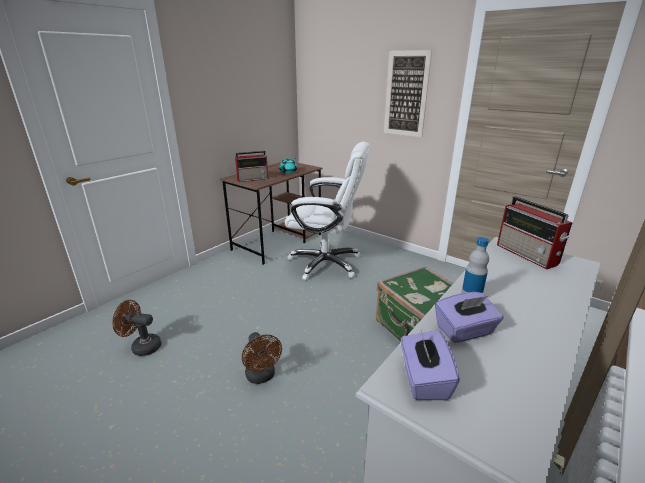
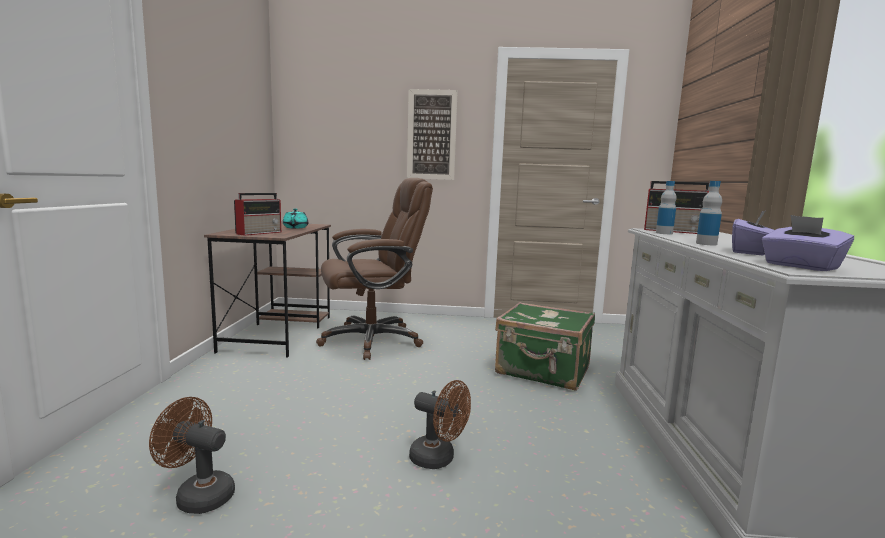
camera: 35 degrees left, 15 degrees down
(142, 347) = (198, 495): brown fan -> brown fan turned 45 degrees clockwise
(325, 263) = (371, 340): white office chair -> brown office chair
(496, 259) = (664, 233): none -> bottle

